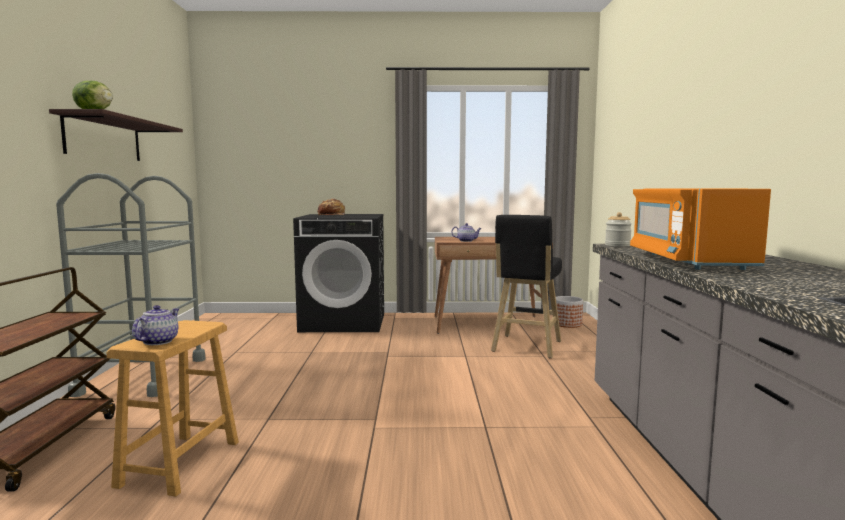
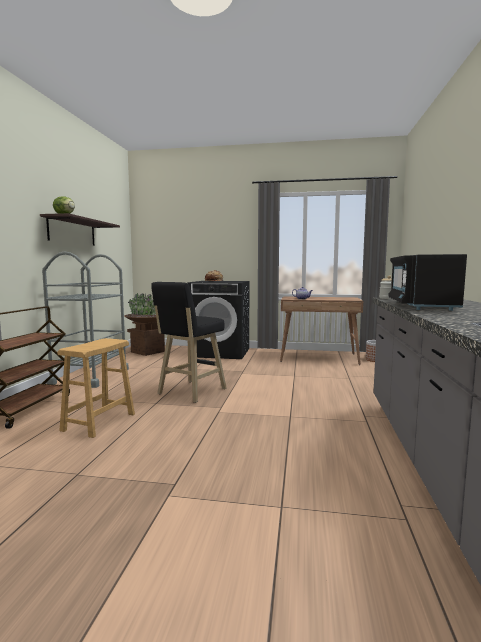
camera: 10 degrees right, 0 degrees up
(158, 341) = (86, 347): teapot -> none
(229, 326) = (148, 352): none -> brown planter
(525, 347) = (338, 372): black stool -> black stool (190, 392)
(687, 261) = (421, 306): orange microwave -> black microwave

